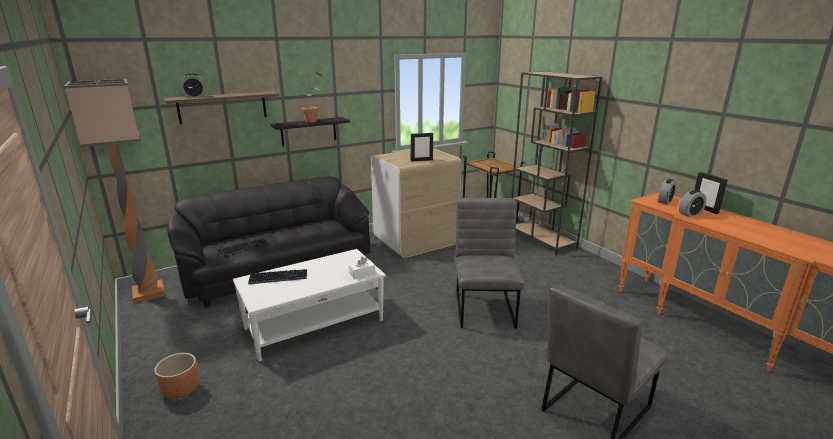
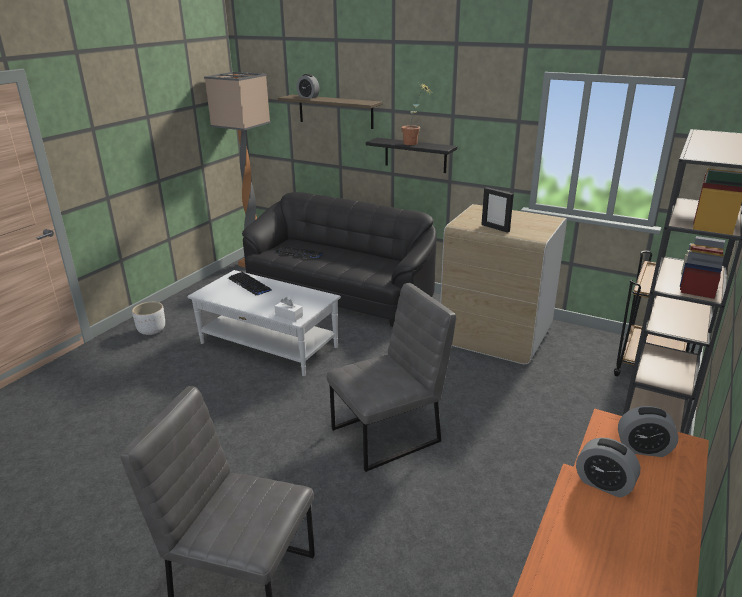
camera: 60 degrees right, 5 degrees up
(181, 391) = (151, 331): brown planter -> white planter
(705, 209) = (666, 504): picture frame -> none

